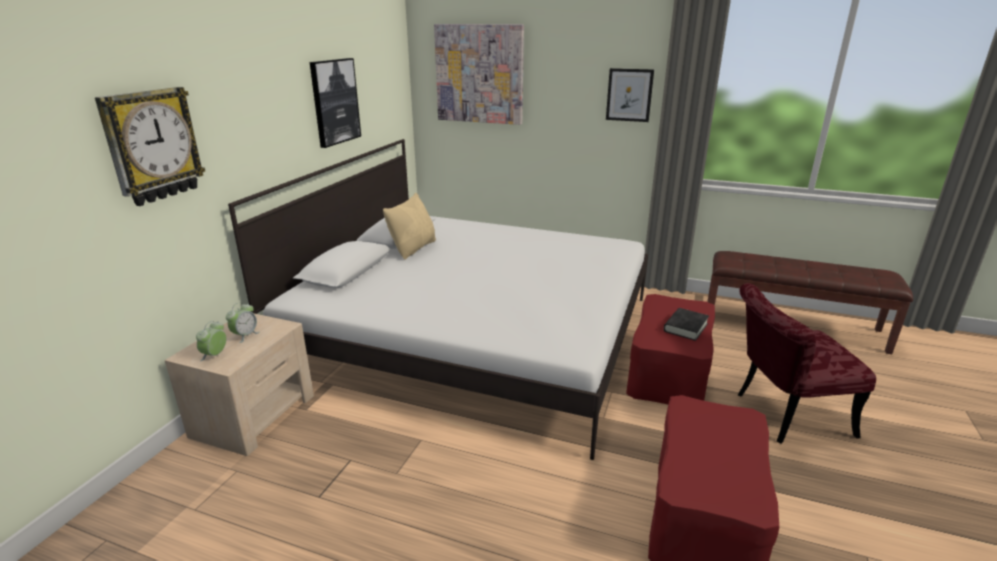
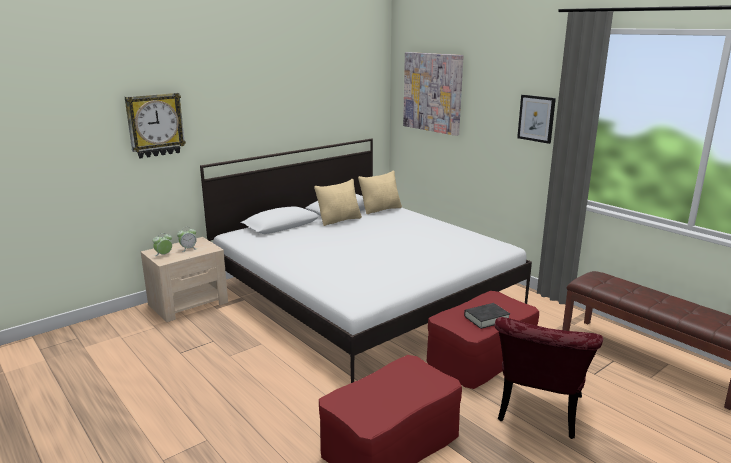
camera: 30 degrees right, 5 degrees down
(335, 102) = (304, 106): picture -> none
(444, 226) = (381, 209): none -> beige pillow
(782, 415) = (538, 414): red chair -> red chair turned 90 degrees counterclockwise

